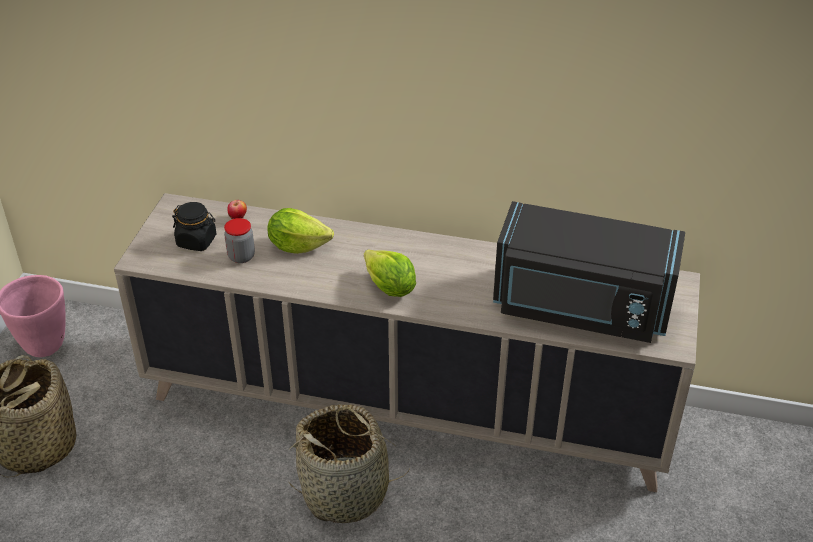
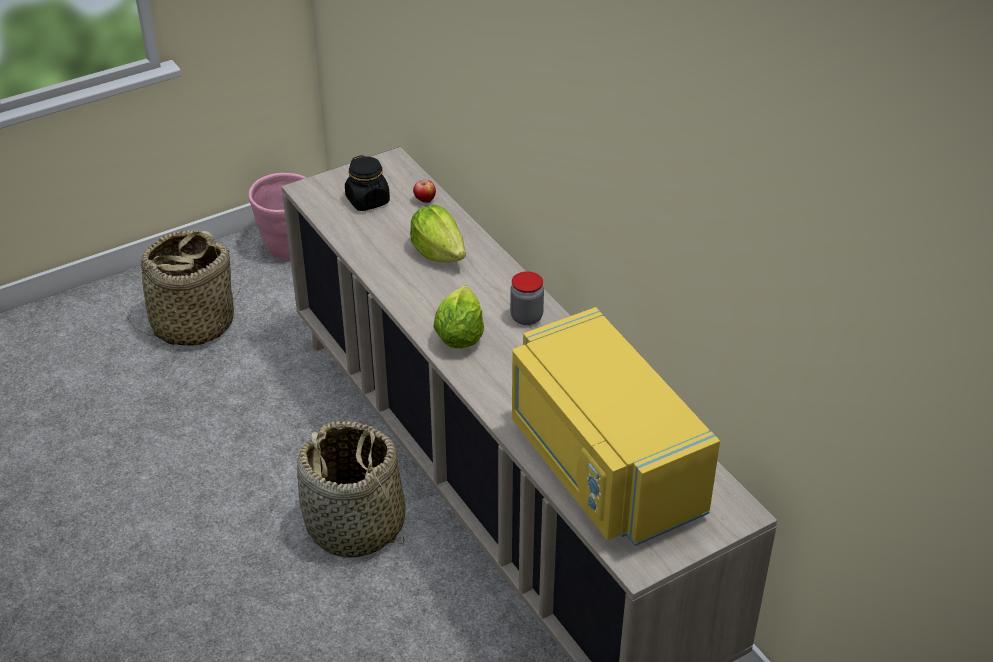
camera: 45 degrees right, 0 degrees up
(241, 256) = (382, 234): jar -> jar (526, 317)
(580, 308) = (601, 467): black microwave -> yellow microwave

